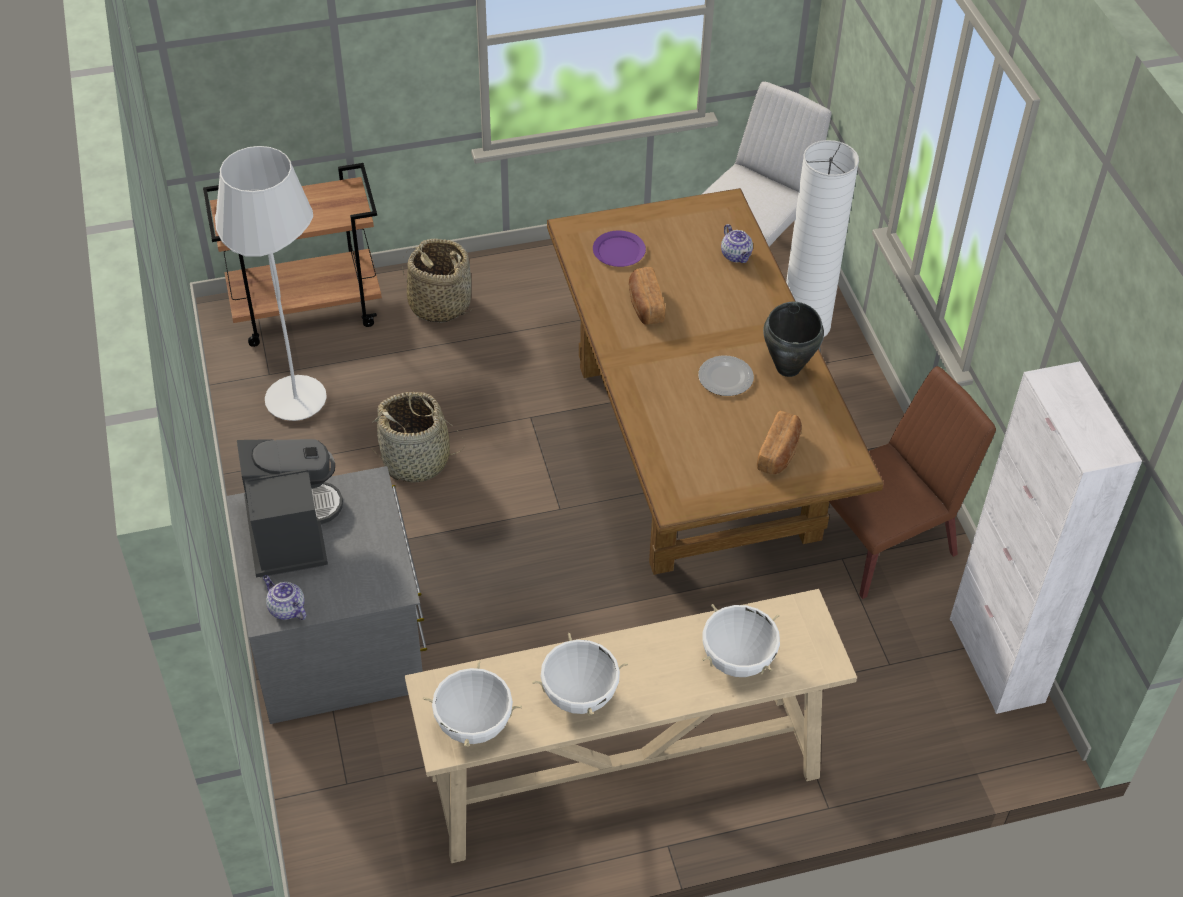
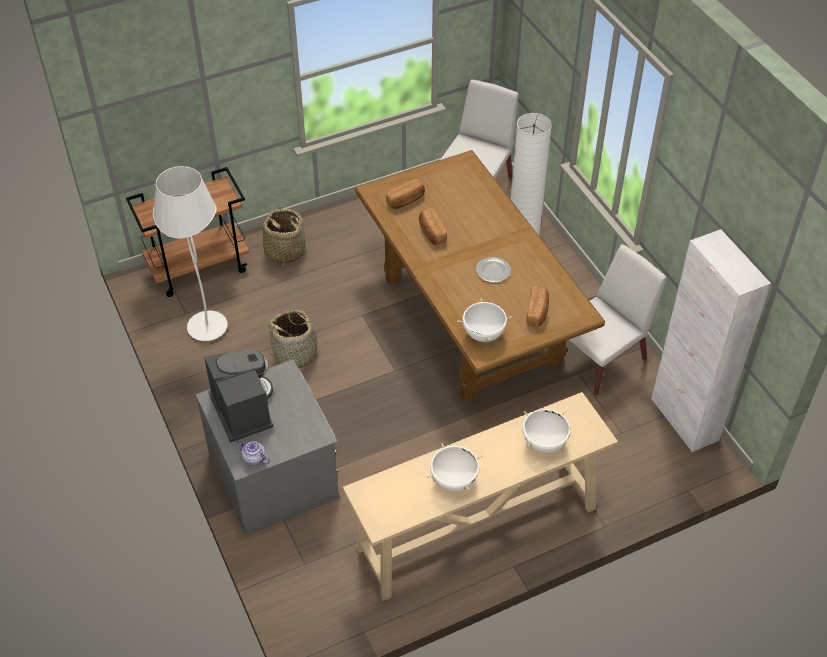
camera: 10 degrees left, 0 degrees up
(473, 725) = (394, 510): white cooking pot -> white cooking pot (483, 334)
(618, 251) = (406, 200): purple plate -> bread
(736, 256) = (480, 193): teapot -> none
(788, 368) = (530, 259): black cooking pot -> none
(884, 543) = (601, 359): brown chair -> white chair

